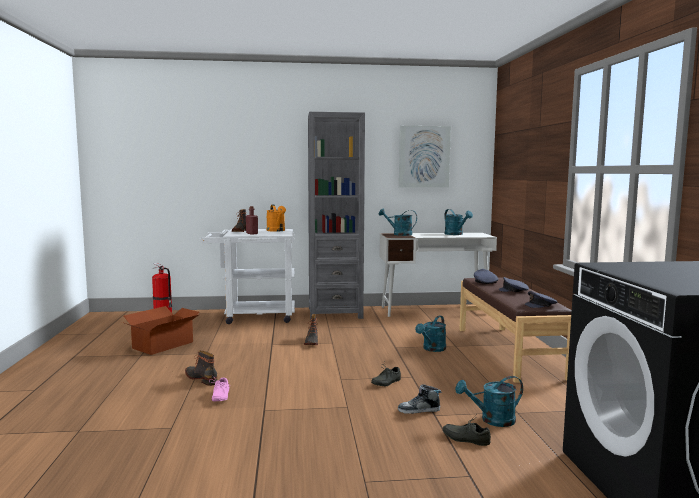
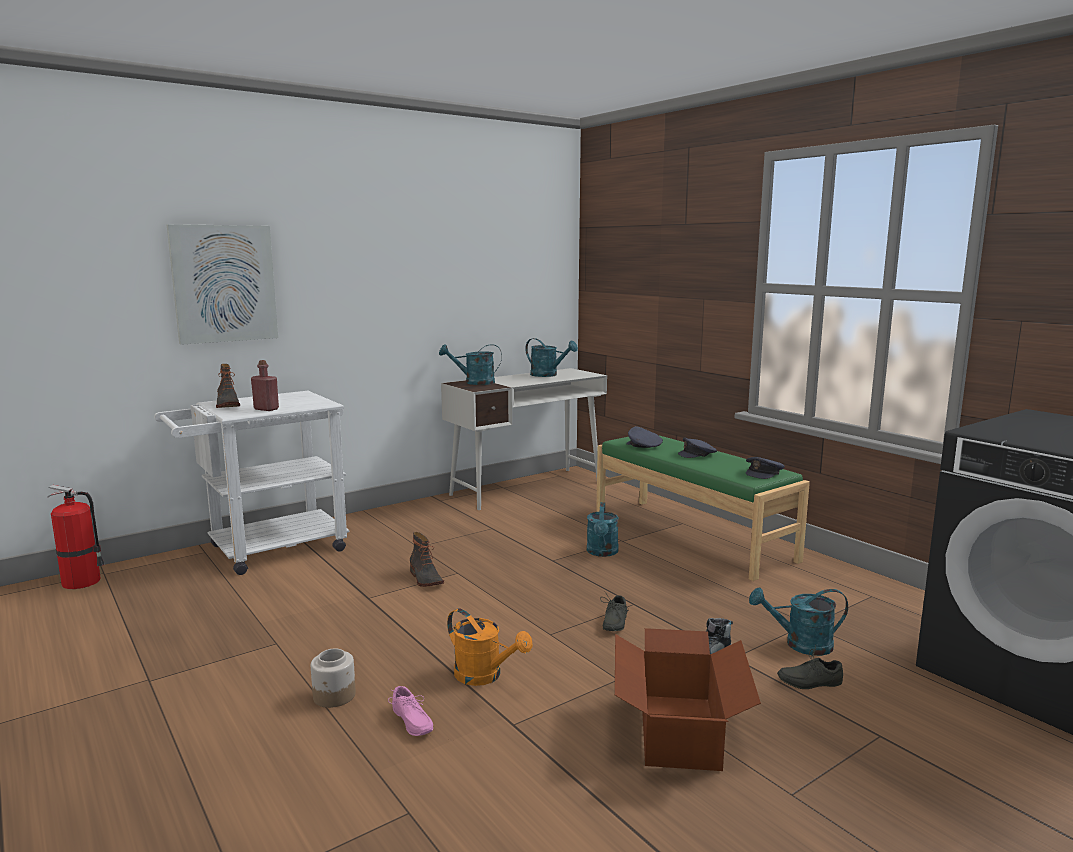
camera: 30 degrees left, 5 degrees up
(162, 345) = (167, 648): cardboard box -> cardboard box (677, 732)
(202, 378) = (334, 696): boot -> jar
(277, 230) = (293, 397): orange watering can -> orange watering can (485, 676)
(335, 313) = (395, 518): grey bookcase -> none
(424, 157) = (494, 261): picture -> picture (224, 283)
(492, 420) = (800, 644): turquoise watering can -> turquoise watering can turned 45 degrees clockwise
(509, 352) = (692, 536): brown bench -> green bench

